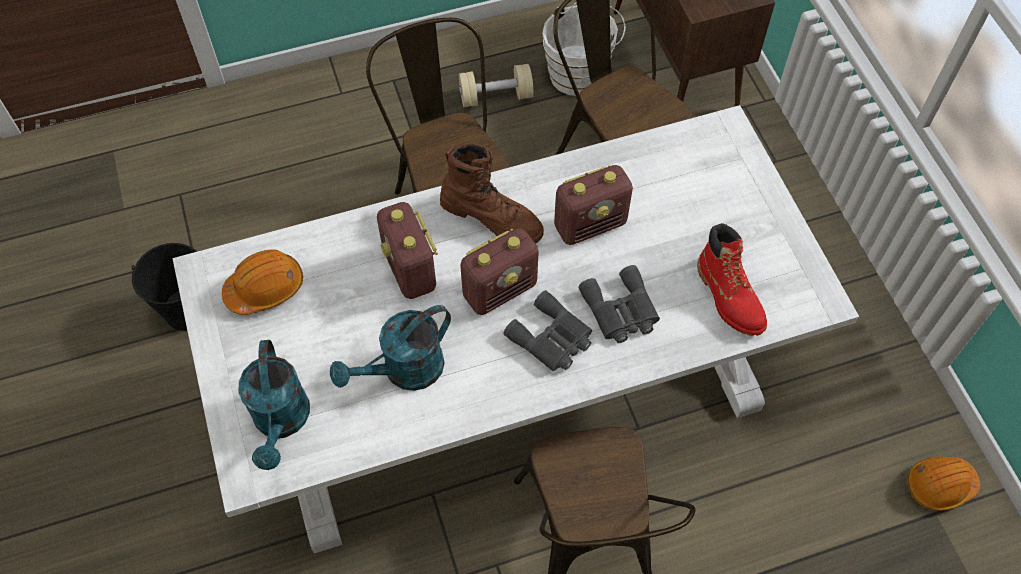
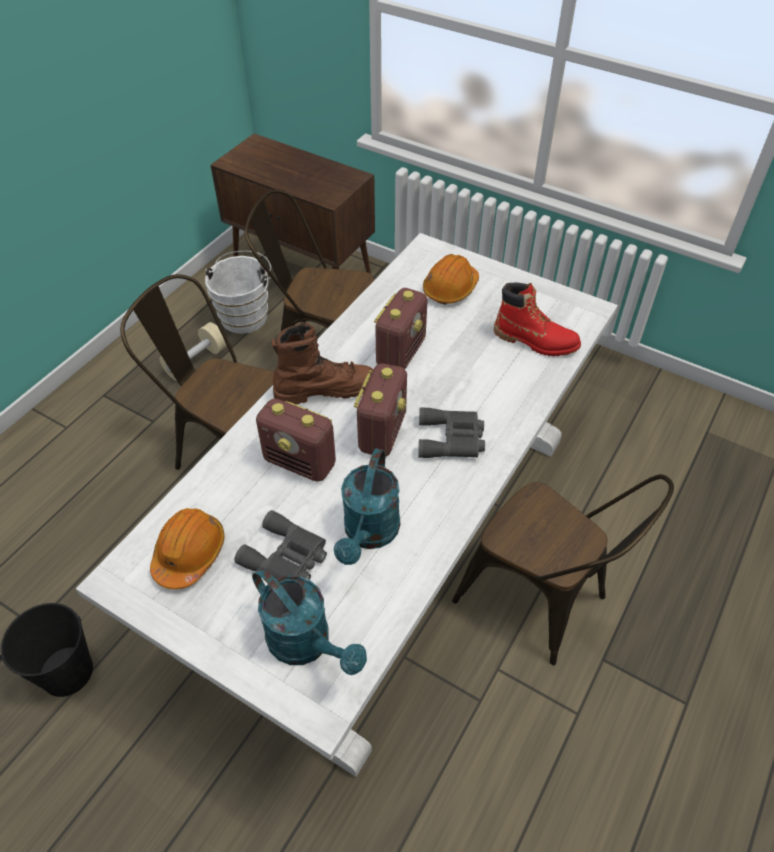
camera: 40 degrees left, 10 degrees down
(620, 311) = (478, 392): grey binoculars -> grey binoculars (286, 558)
(939, 485) = (693, 414): orange hard hat -> orange hard hat (450, 288)

